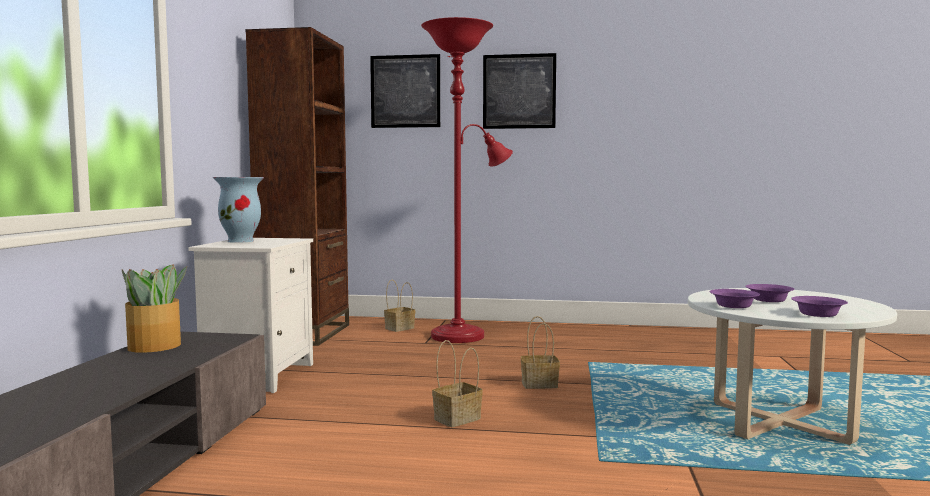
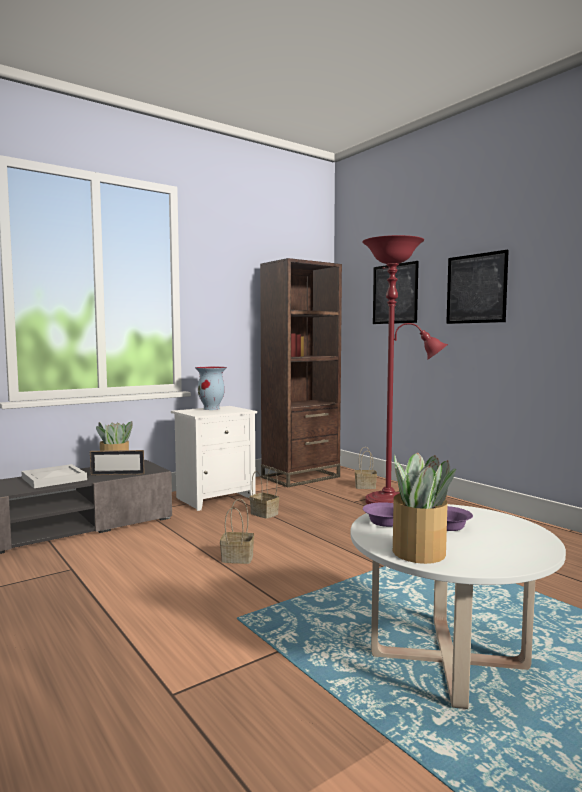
camera: 45 degrees right, 0 degrees up
(102, 377) = (54, 478): none -> white tray
(196, 352) = (117, 474): none -> picture frame
(540, 384) = (347, 554): basket -> basket (265, 514)
(819, 314) = (419, 551): purple bowl -> potted plant

